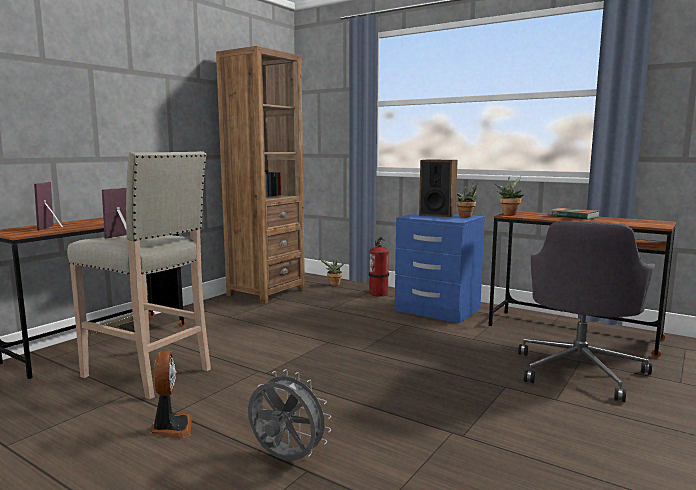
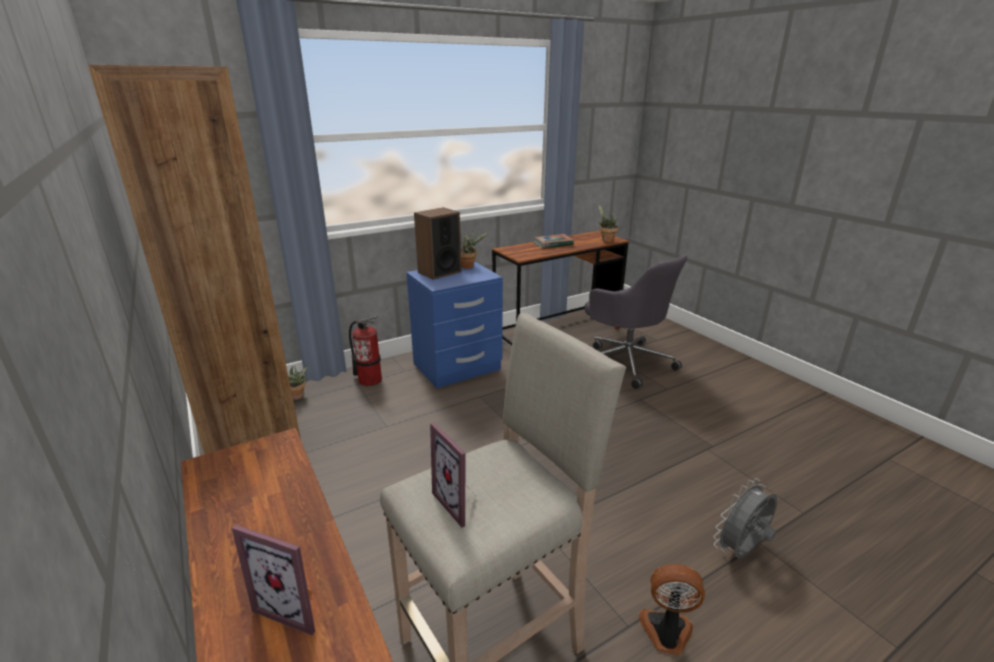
camera: 65 degrees left, 15 degrees up
(509, 214) = (516, 255): potted plant -> potted plant (606, 240)

